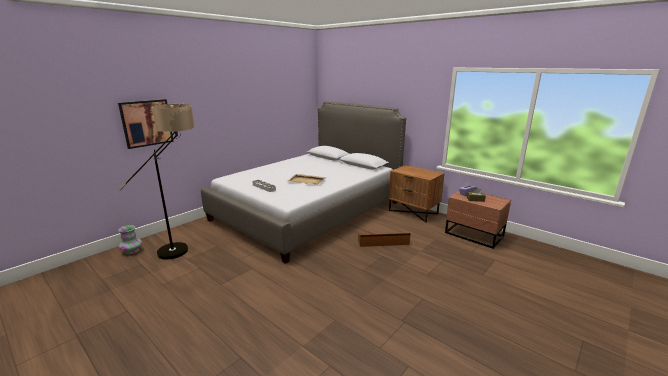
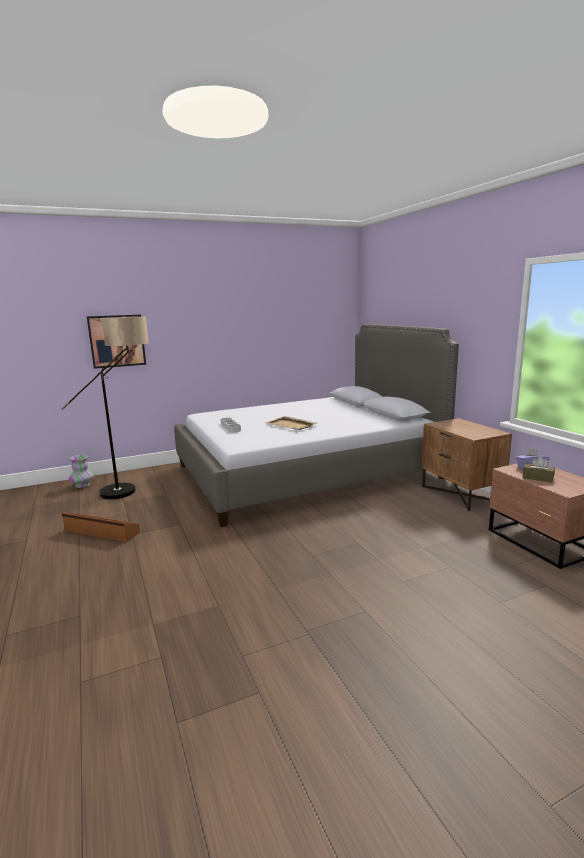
camera: 25 degrees right, 5 degrees down
(383, 242) = (374, 526): brown storage box -> brown storage box (101, 532)

